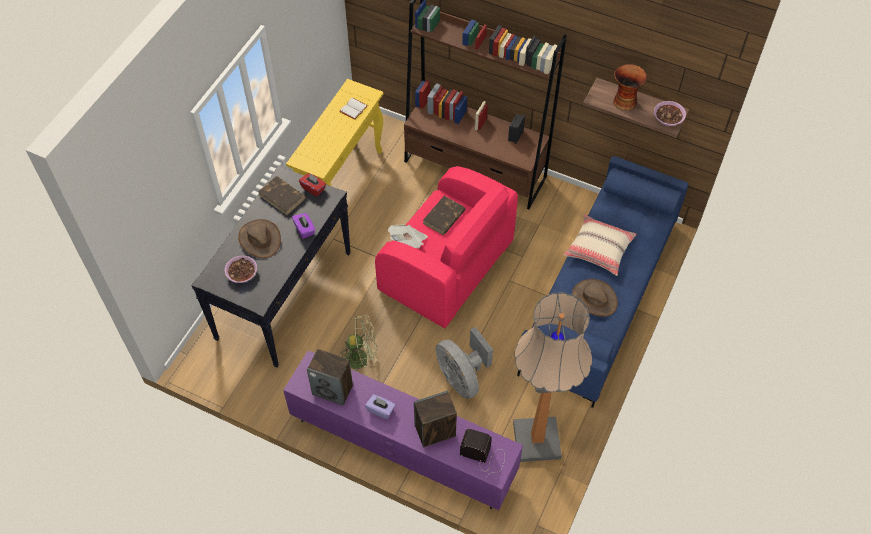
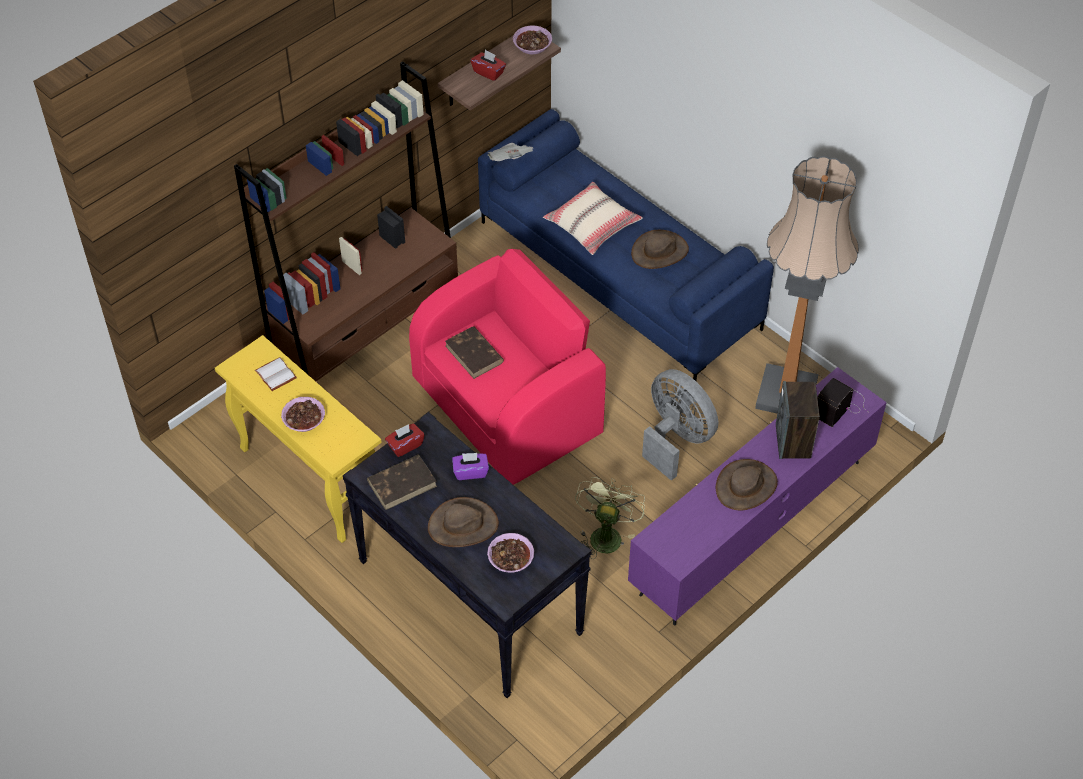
camera: 70 degrees left, 5 degrees down
(323, 135) = (303, 419): none -> bowl
(333, 389) = (700, 527): speaker -> none
(381, 410) = (746, 486): purple tissue box -> brown hat
(408, 241) = (495, 401): newspaper -> newspaper (510, 161)
(462, 377) = (676, 439): grey fan -> grey fan turned 120 degrees counterclockwise
(624, 101) = (488, 72): vase -> red tissue box

